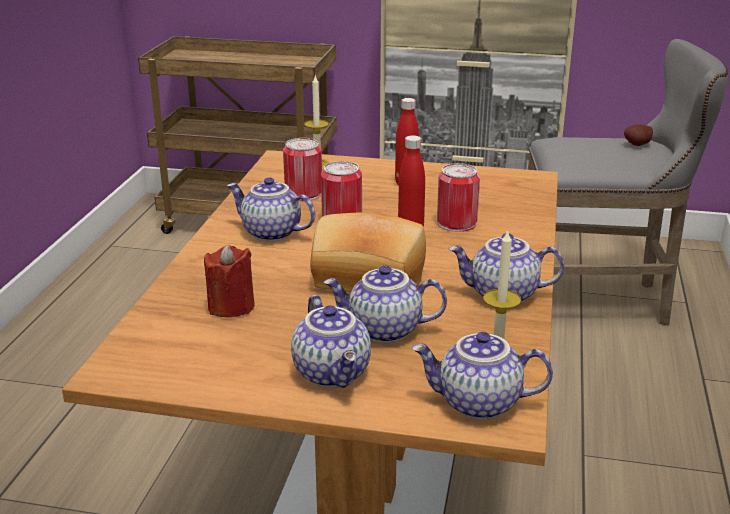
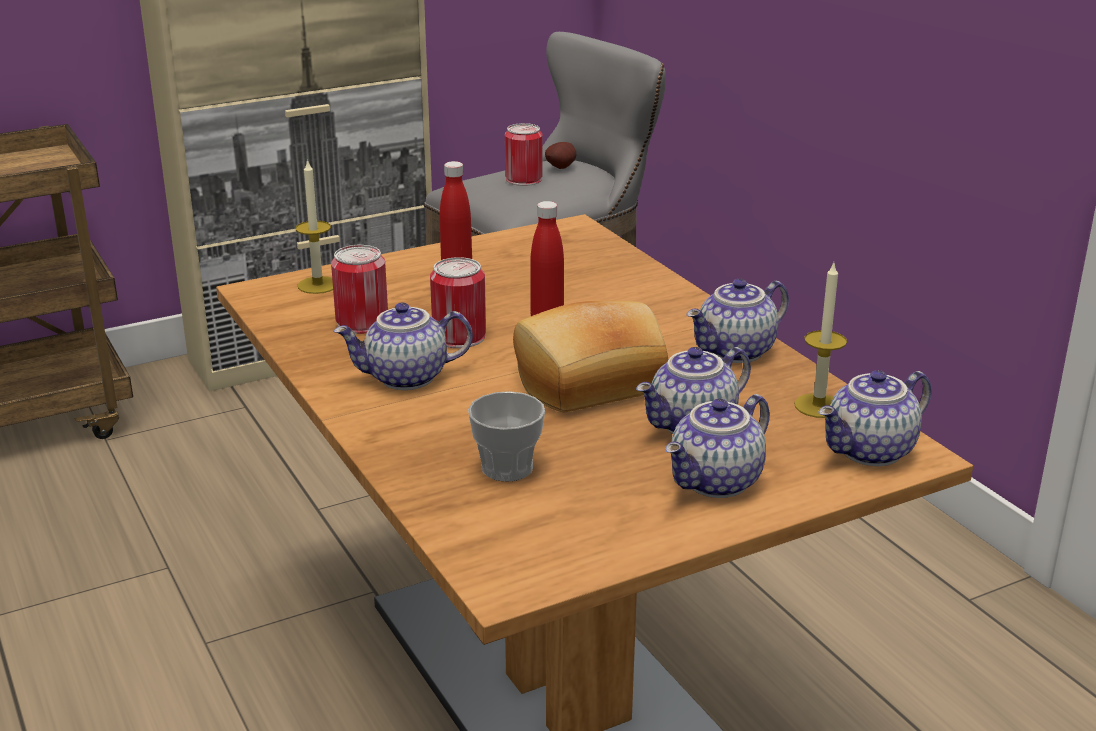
camera: 40 degrees left, 0 degrees up
(231, 306) = (507, 468): red candle -> cup
(334, 373) = (717, 483): teapot -> teapot turned 105 degrees clockwise
(456, 223) = (580, 298): can -> can (523, 179)

